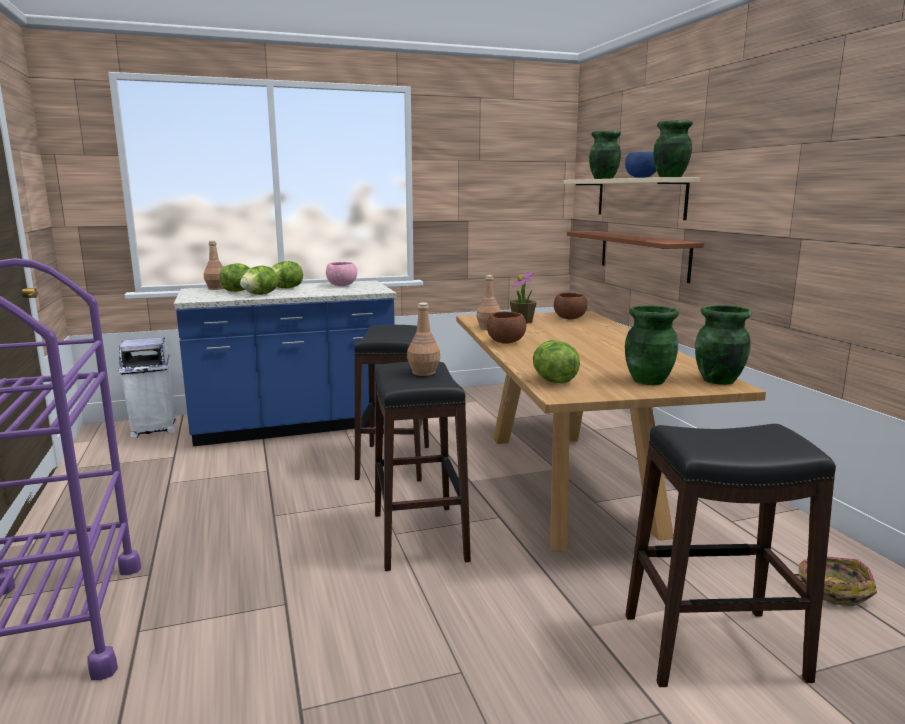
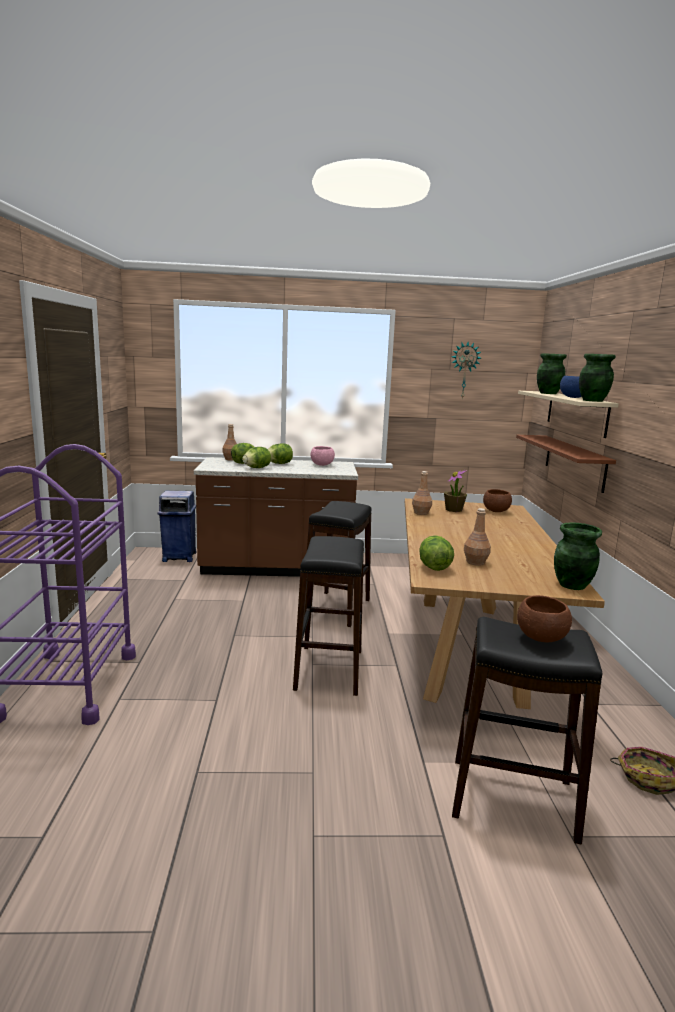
camera: 15 degrees right, 0 degrees up
(153, 429) = (178, 557): white trash can -> blue trash can
(295, 426) = (276, 569): blue counter -> brown counter
(423, 373) = (340, 547): brown bottle -> brown bottle (475, 562)
(496, 160) = (464, 370): none -> wall clock
(505, 342) = (424, 528): brown bowl -> brown bowl (540, 638)
(648, 380) = (511, 577): green vase -> none

